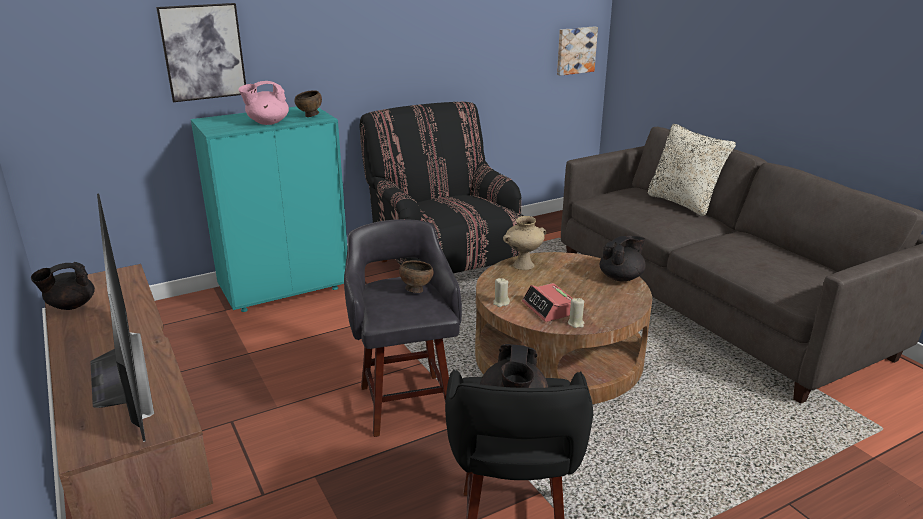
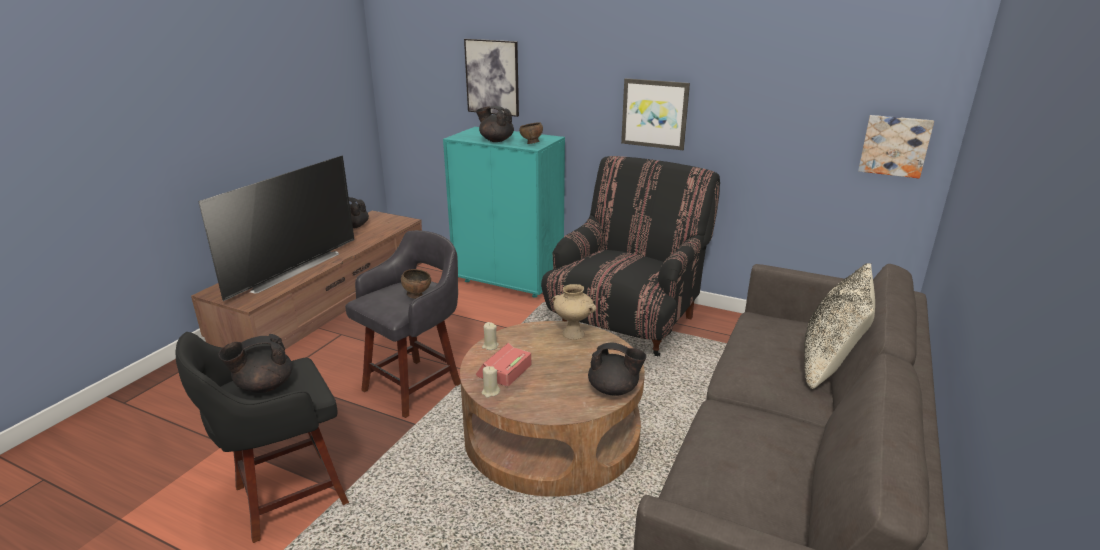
camera: 55 degrees right, 0 degrees up
(267, 123) = (496, 140): pink teapot -> black teapot
(400, 60) = (654, 113): none -> picture

